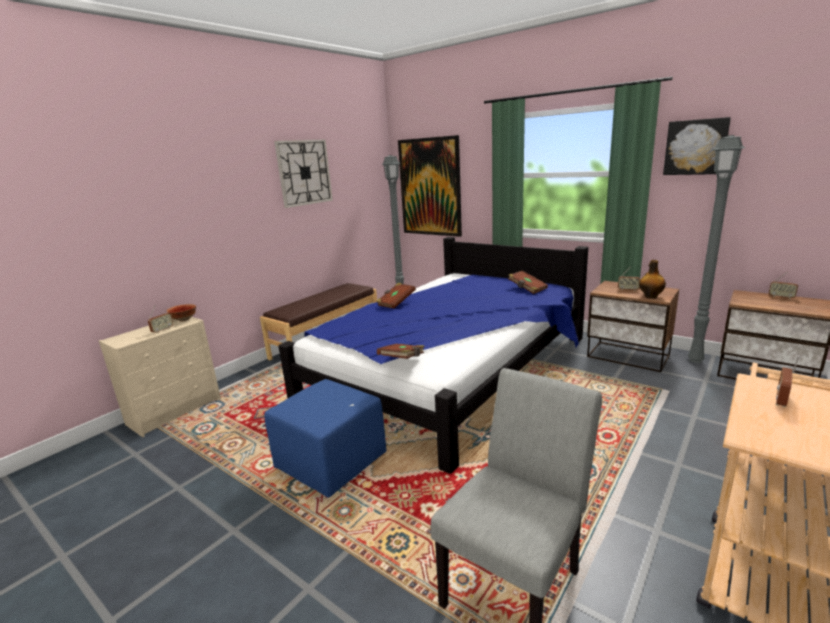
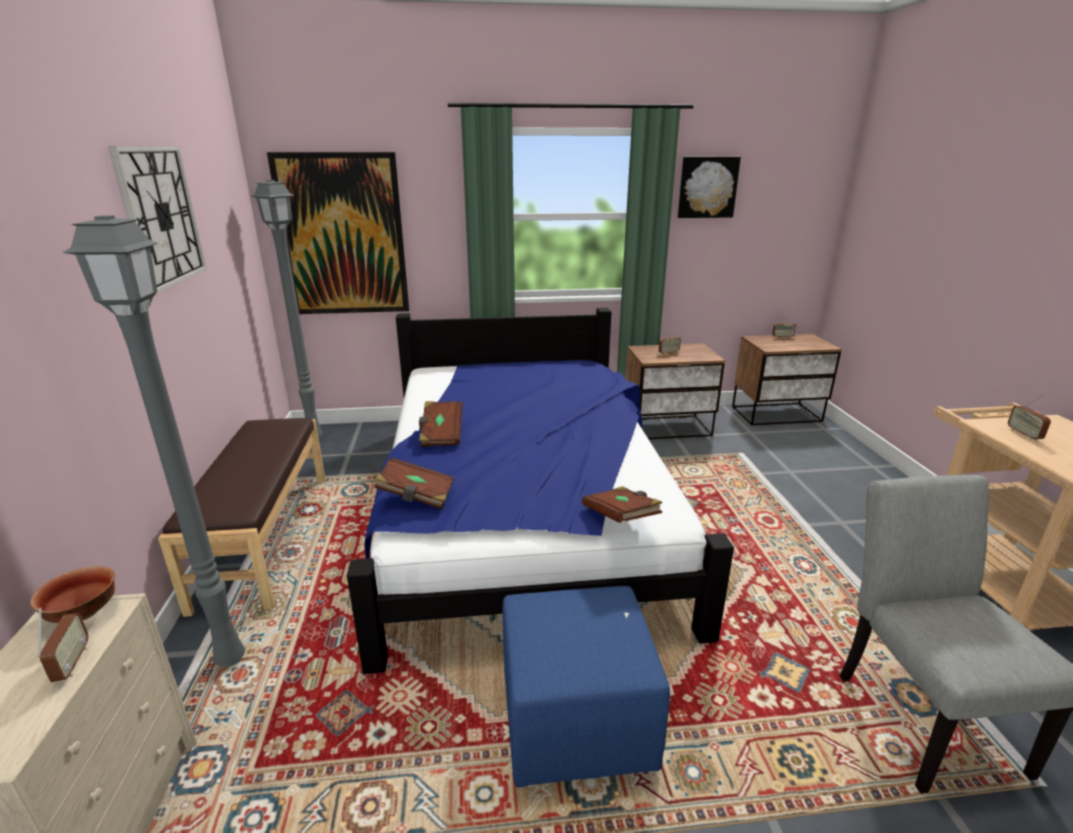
camera: 45 degrees left, 5 degrees up
(527, 289) = (565, 373): brown book -> brown book (416, 496)
(650, 296) = (699, 357): bottle -> none
(696, 360) = (719, 414): grey floor lamp -> grey floor lamp (233, 658)

